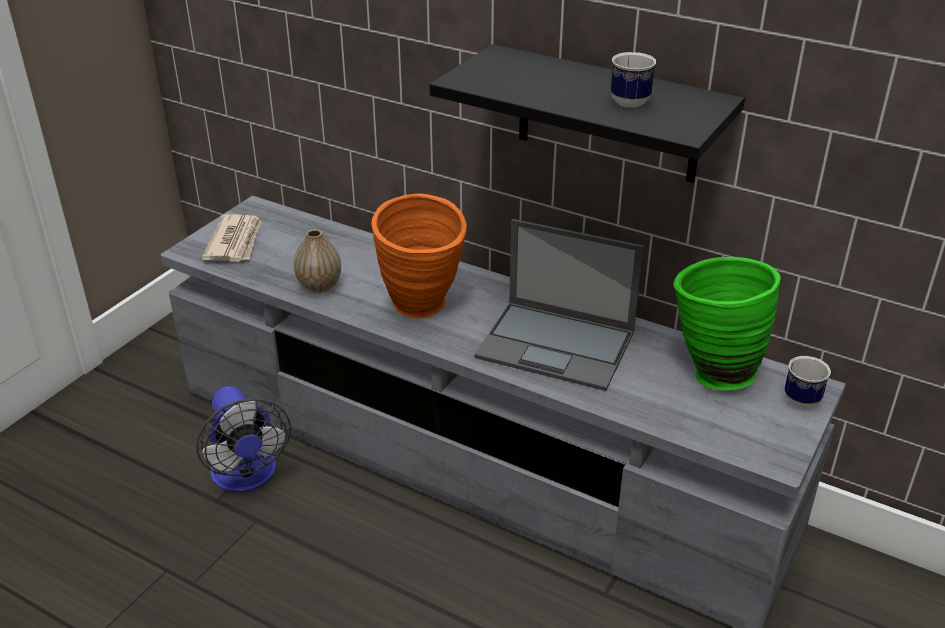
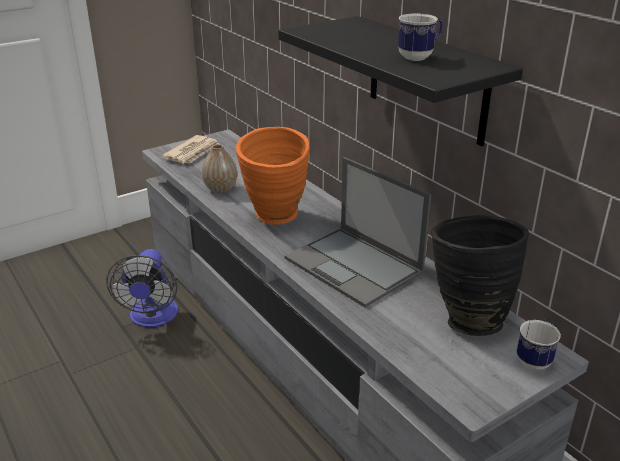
camera: 25 degrees right, 5 degrees down
(711, 372) = (466, 318): green vase -> black vase

